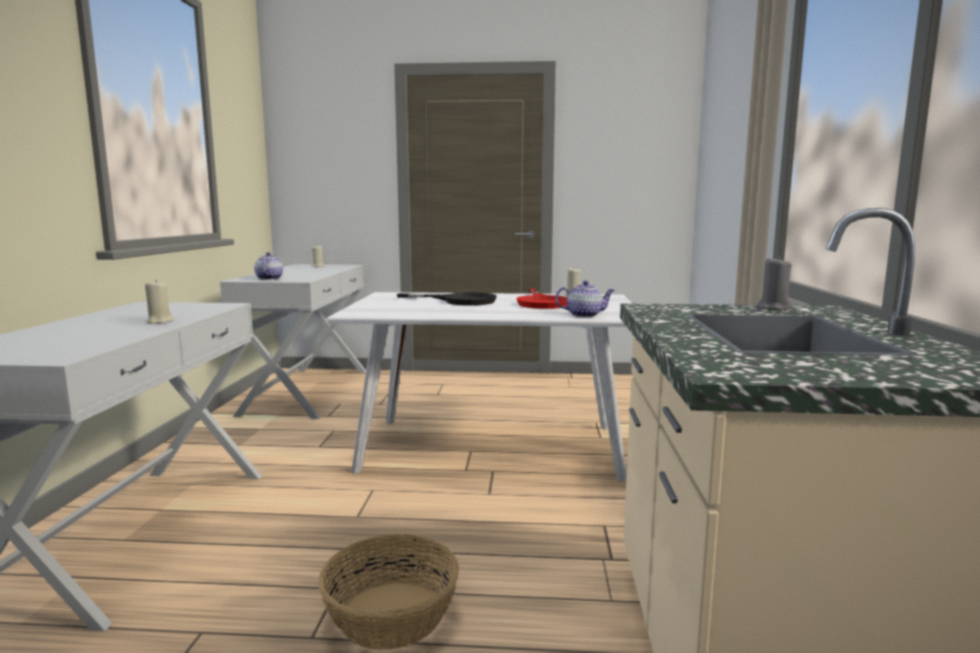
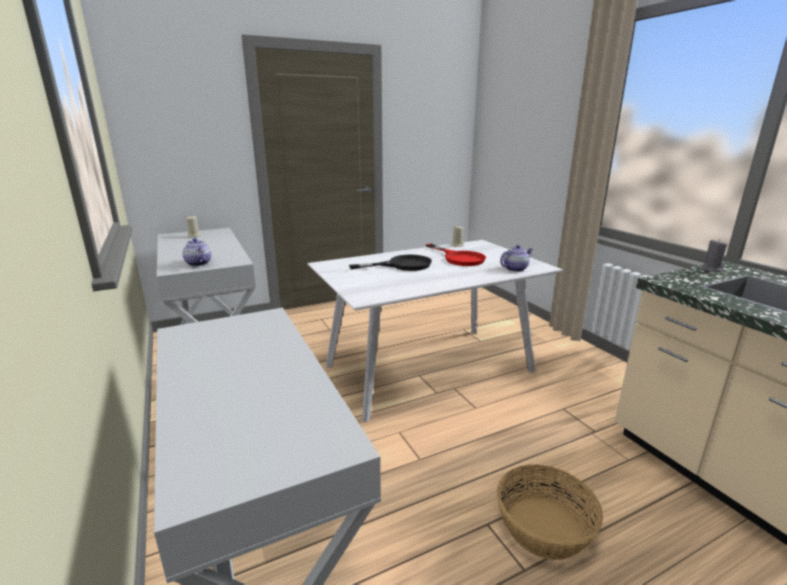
camera: 30 degrees left, 10 degrees up
(160, 321) = (278, 357): beige candle -> none

